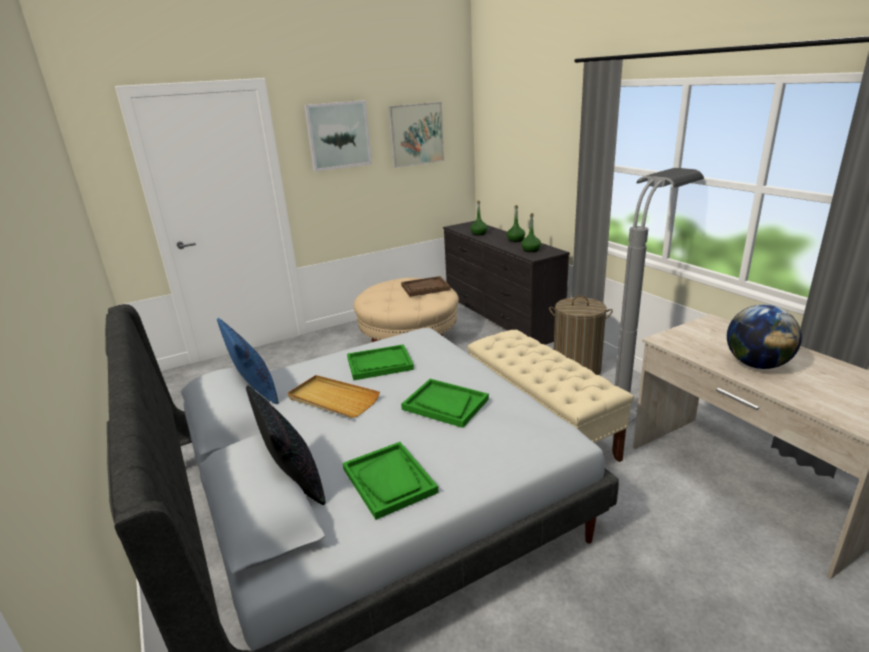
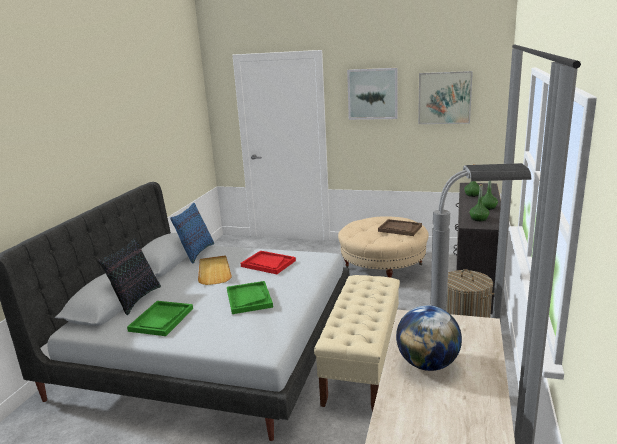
camera: 45 degrees right, 5 degrees down
(379, 364) = (268, 263): green tray -> red tray

